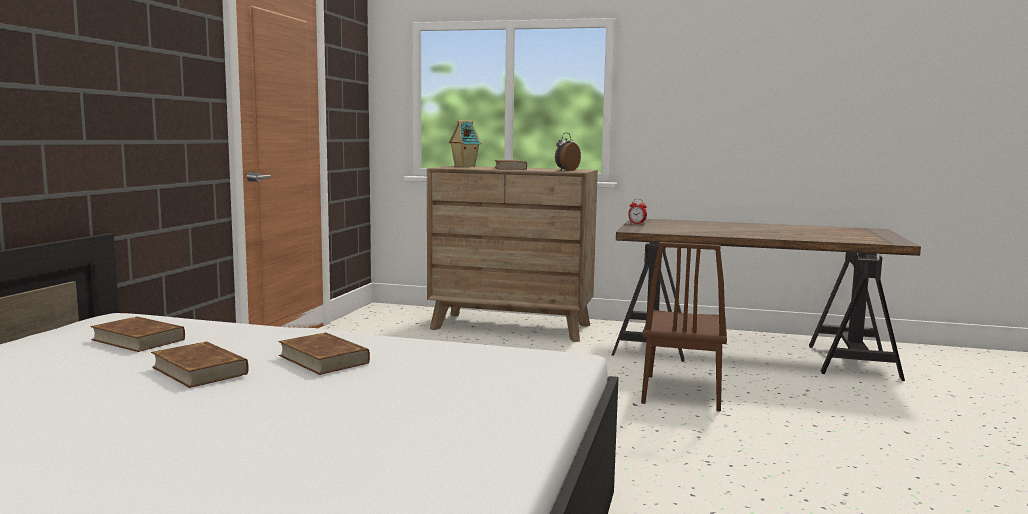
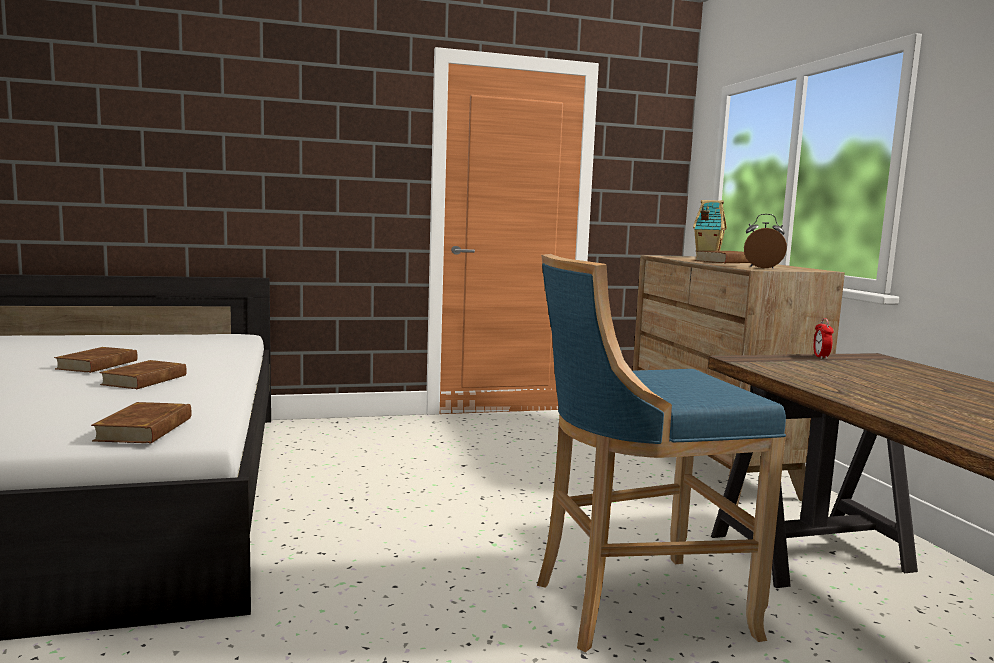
camera: 60 degrees right, 0 degrees up
(138, 340) = (177, 347): brown book -> brown book (145, 429)
(682, 392) = (633, 606): brown chair -> blue stool

